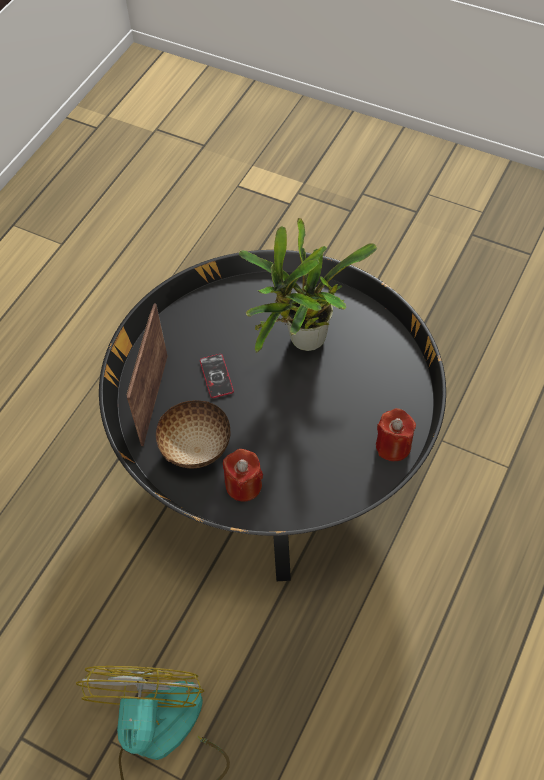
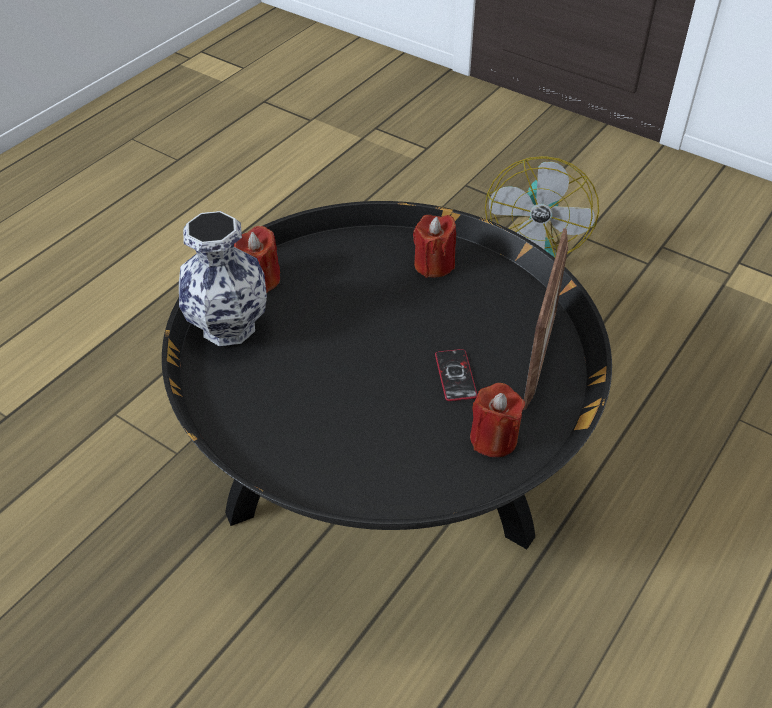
camera: 175 degrees left, 10 degrees down
(187, 332) = (493, 439): none -> red candle
(196, 448) = (485, 303): bowl -> none
(303, 342) = (331, 404): potted plant -> none
(401, 391) = (227, 326): none -> vase

